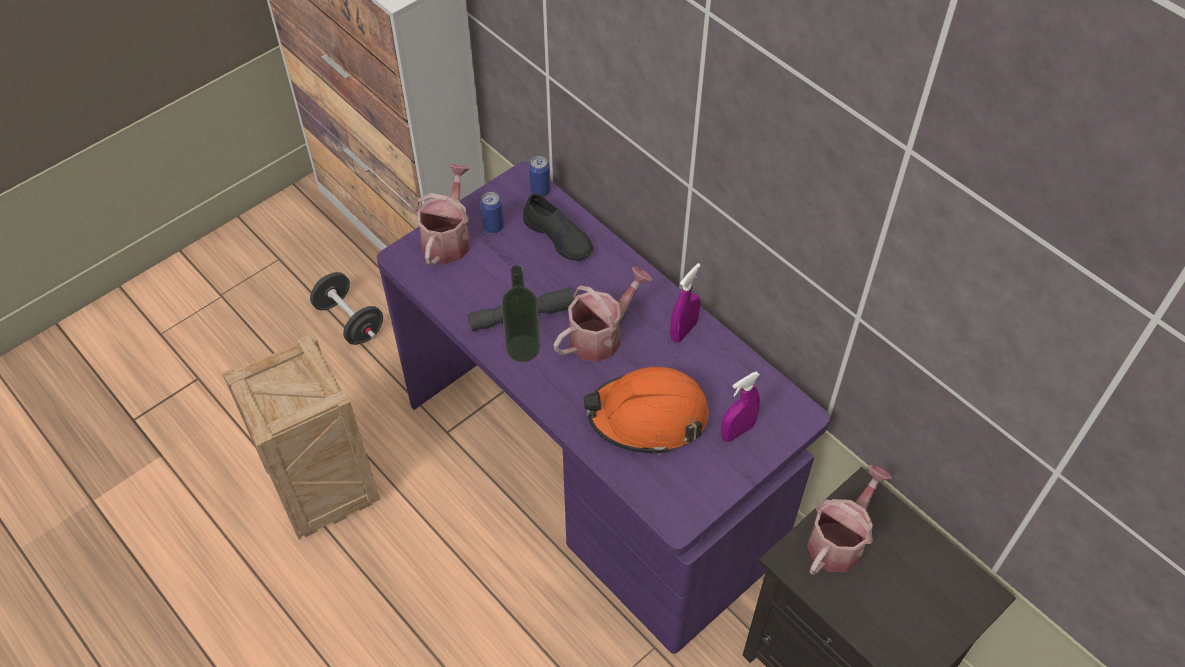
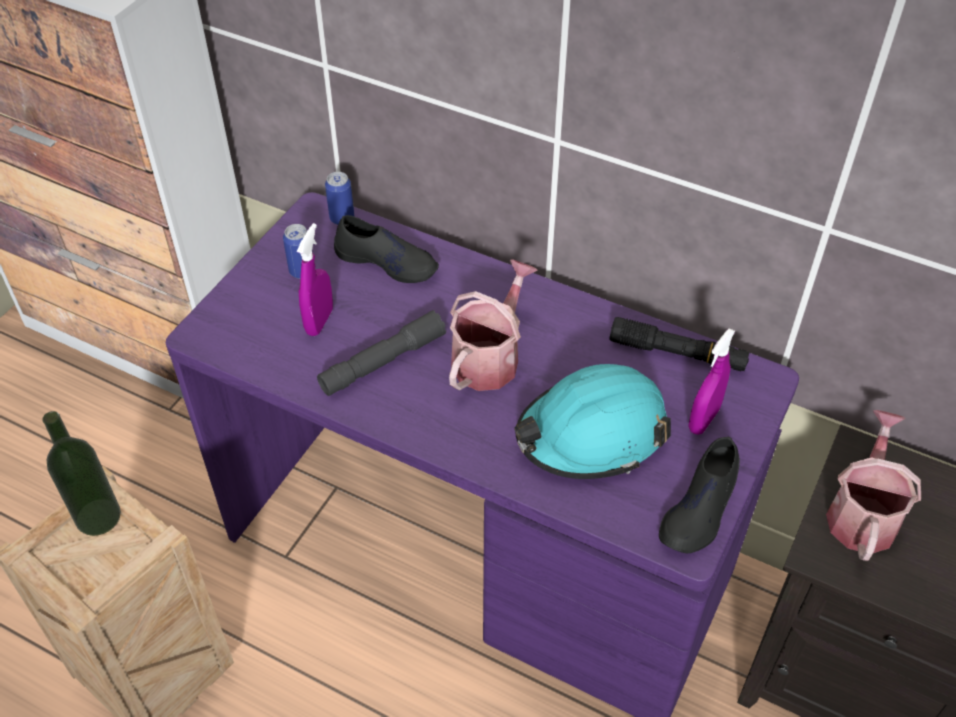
camera: 20 degrees left, 5 degrees down
(350, 321) = (116, 463): black dumbbell -> none
(448, 238) = (251, 298): watering can -> none
(523, 348) = (401, 398): bottle -> bottle (98, 517)
(648, 417) = (591, 434): orange hard hat -> turquoise hard hat
(683, 331) = (584, 326): purple spray bottle -> purple spray bottle (319, 321)
(700, 496) = (700, 508): none -> black shoe
(743, 374) = (677, 354): none -> black flashlight

